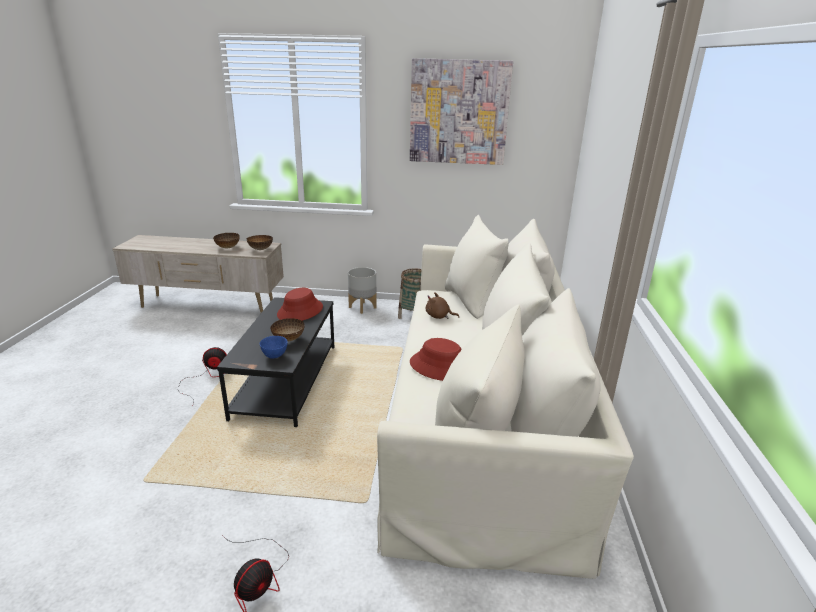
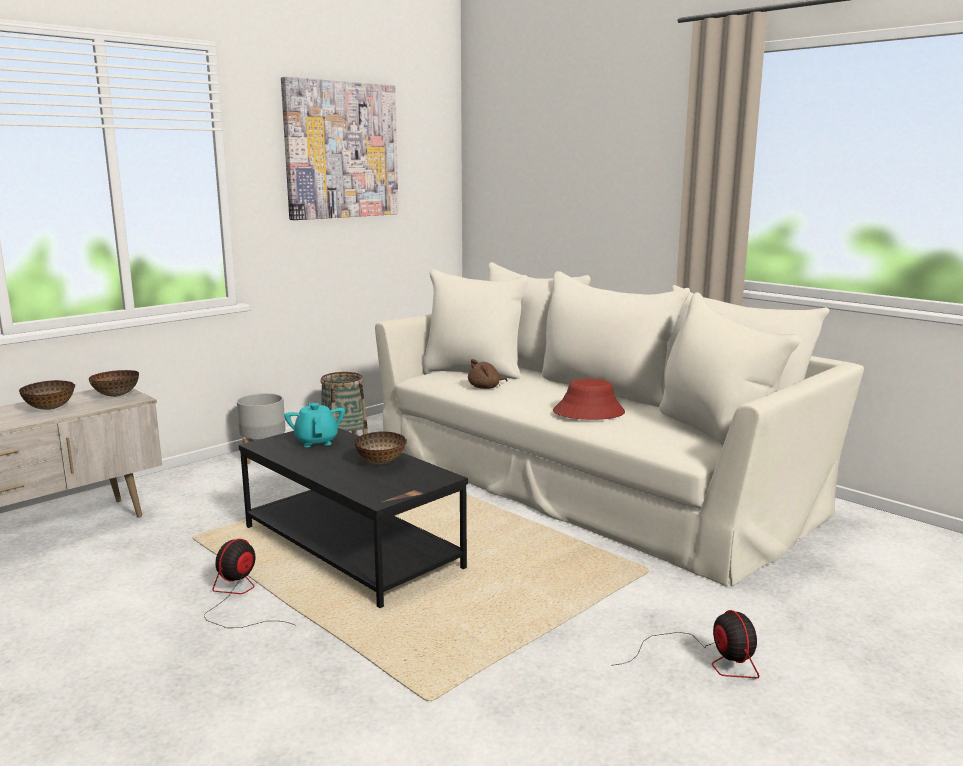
camera: 50 degrees left, 10 degrees down
(275, 356) = (411, 477): blue bowl -> none
(300, 311) = (316, 441): red hat -> turquoise teapot

